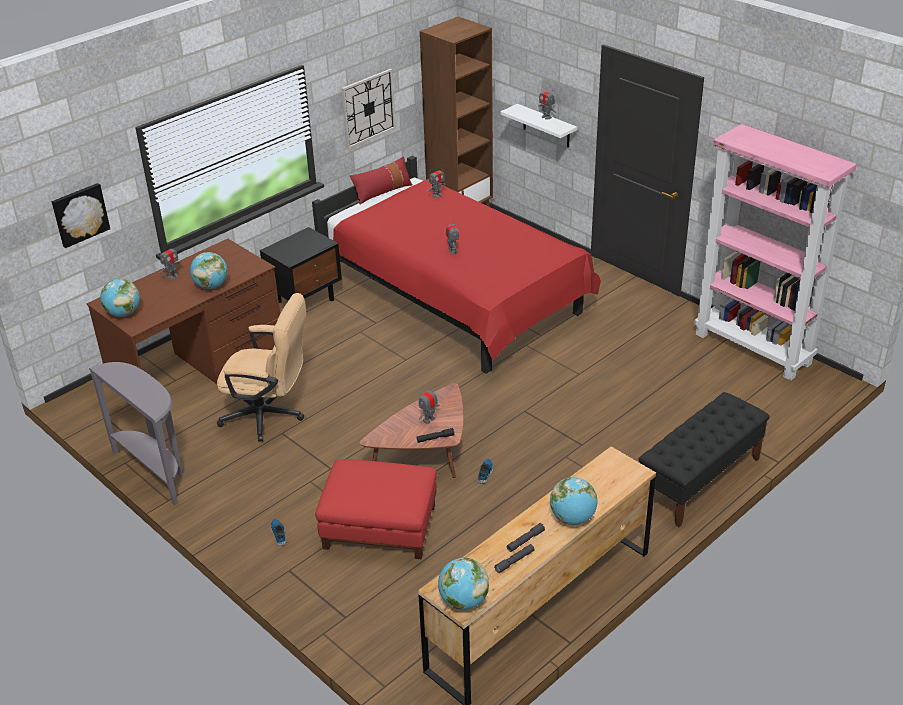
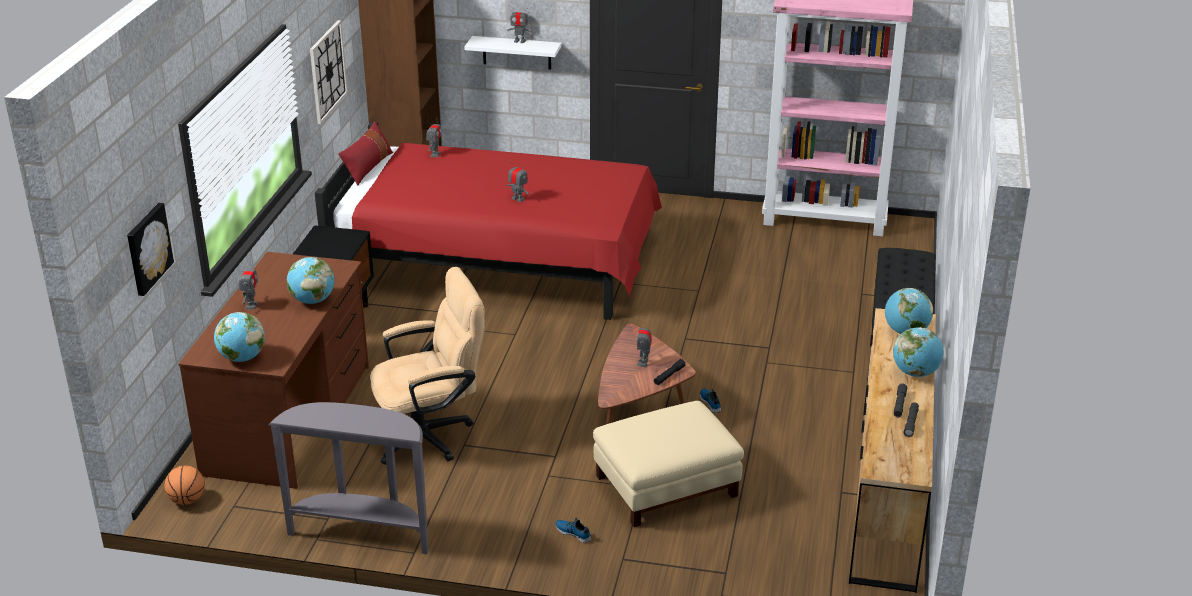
camera: 35 degrees left, 5 degrees down
(85, 401) = (187, 500): none -> basketball
(379, 527) = (666, 486): red ottoman -> beige ottoman
(463, 601) = (909, 469): globe -> globe (906, 332)

